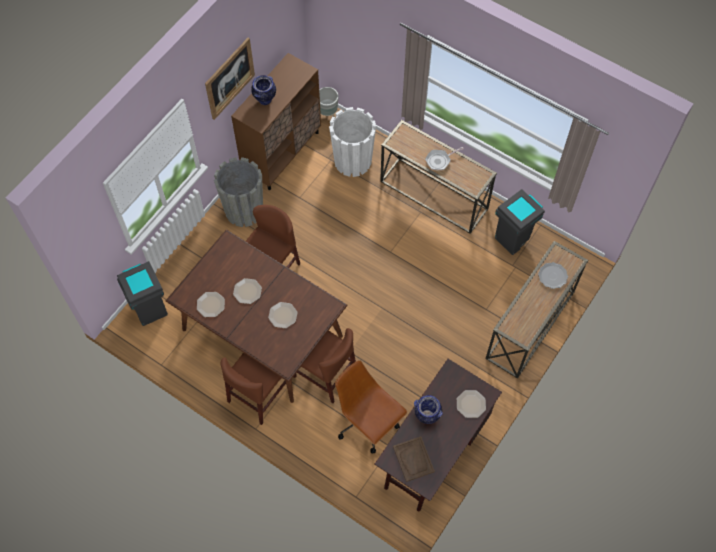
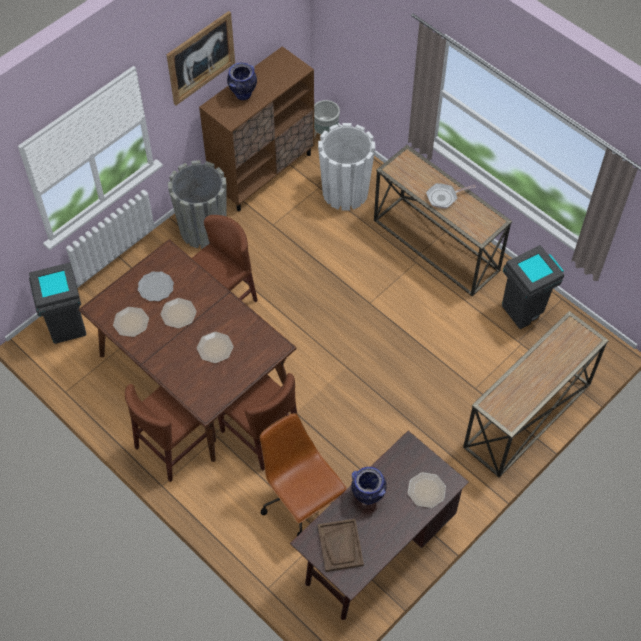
camera: 10 degrees right, 5 degrees down
(552, 276) = (559, 352): plate -> plate (156, 287)

